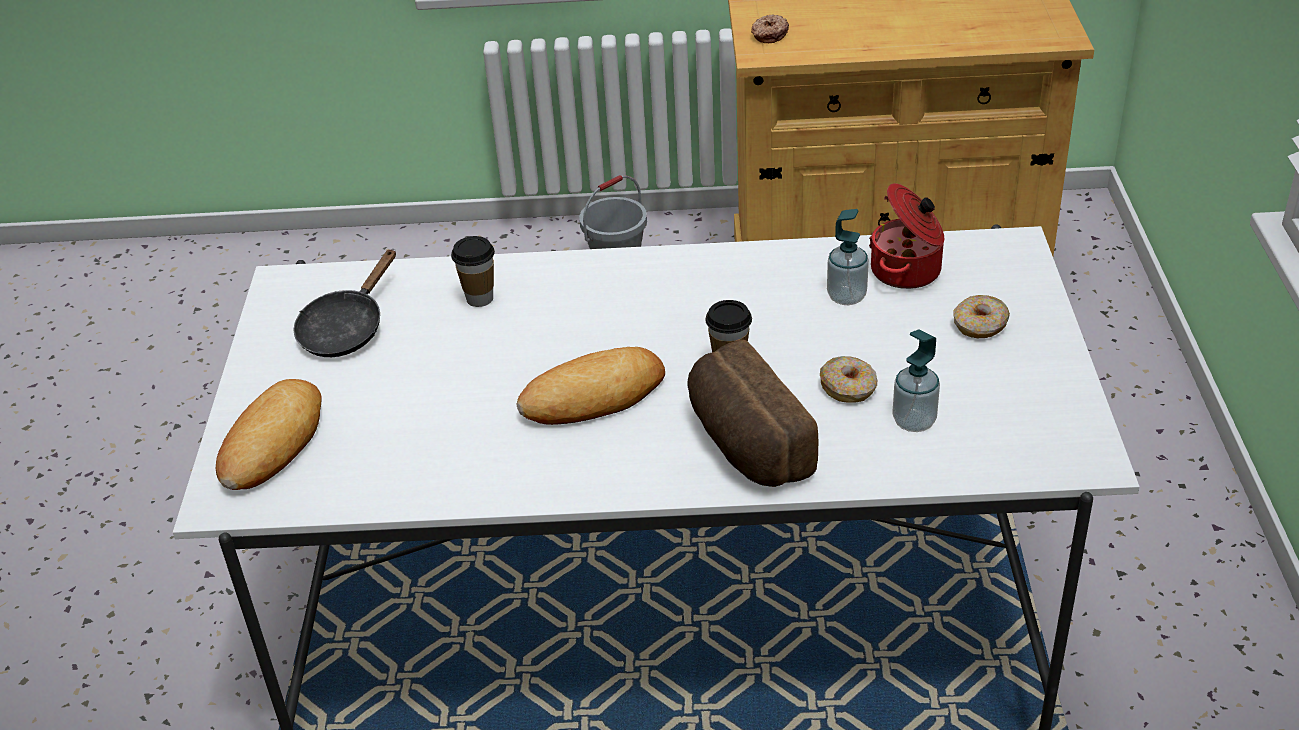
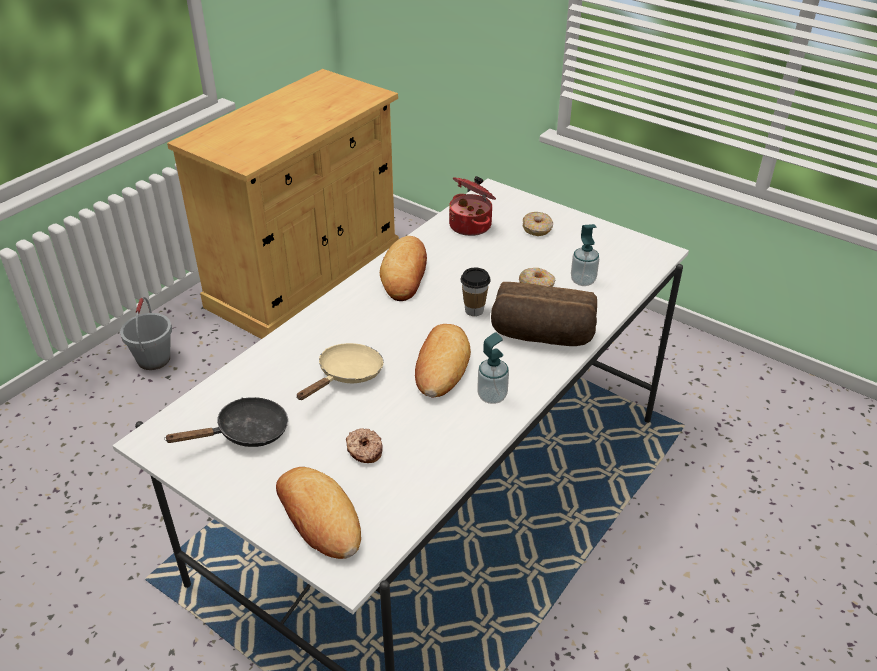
camera: 55 degrees left, 0 degrees up
(346, 329) = (246, 433): black frying pan -> black frying pan turned 90 degrees counterclockwise
(479, 298) = (295, 365): cup -> none
(501, 340) = (347, 375): none -> beige frying pan
(734, 278) = (405, 273): none -> bread
(769, 35) = (233, 153): donut -> donut (364, 451)
(846, 297) = (467, 250): soap dispenser -> soap dispenser (492, 396)

